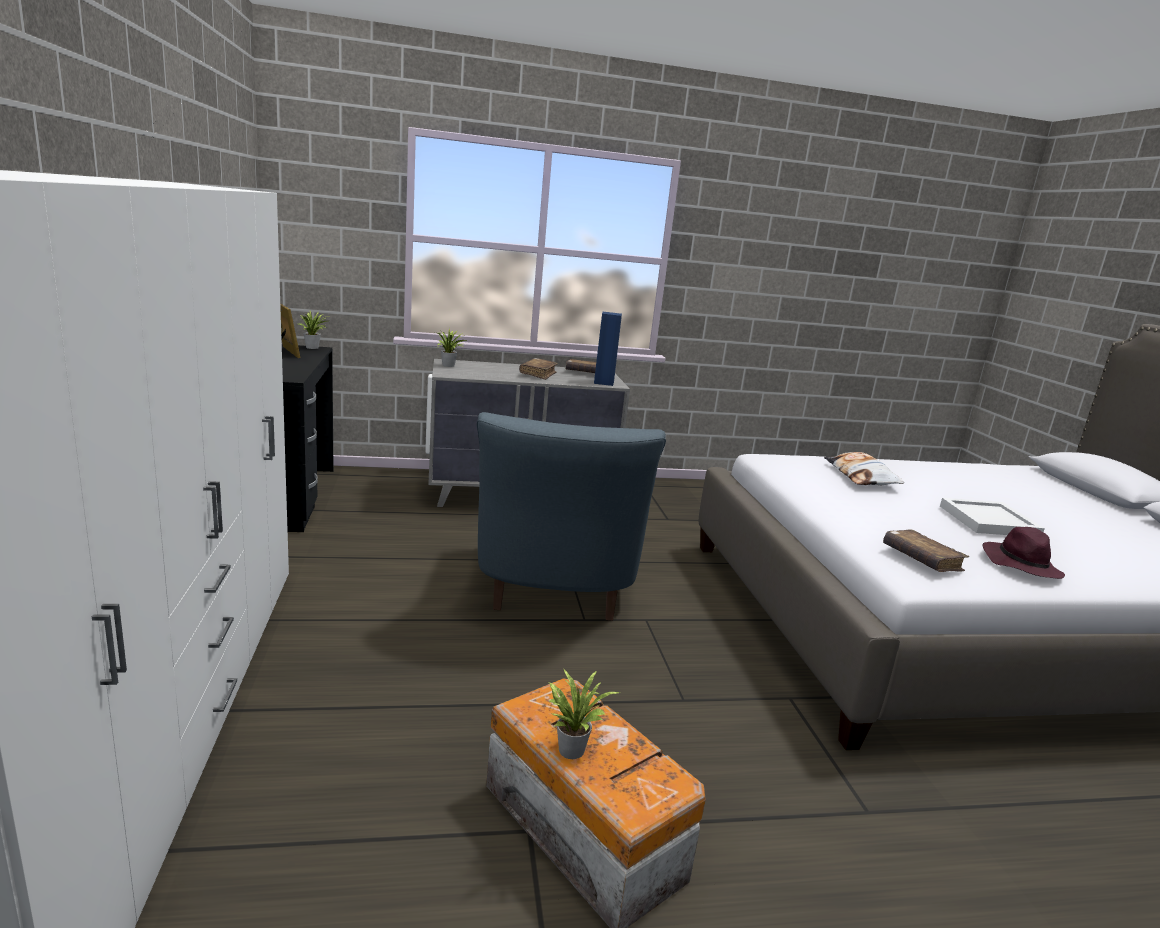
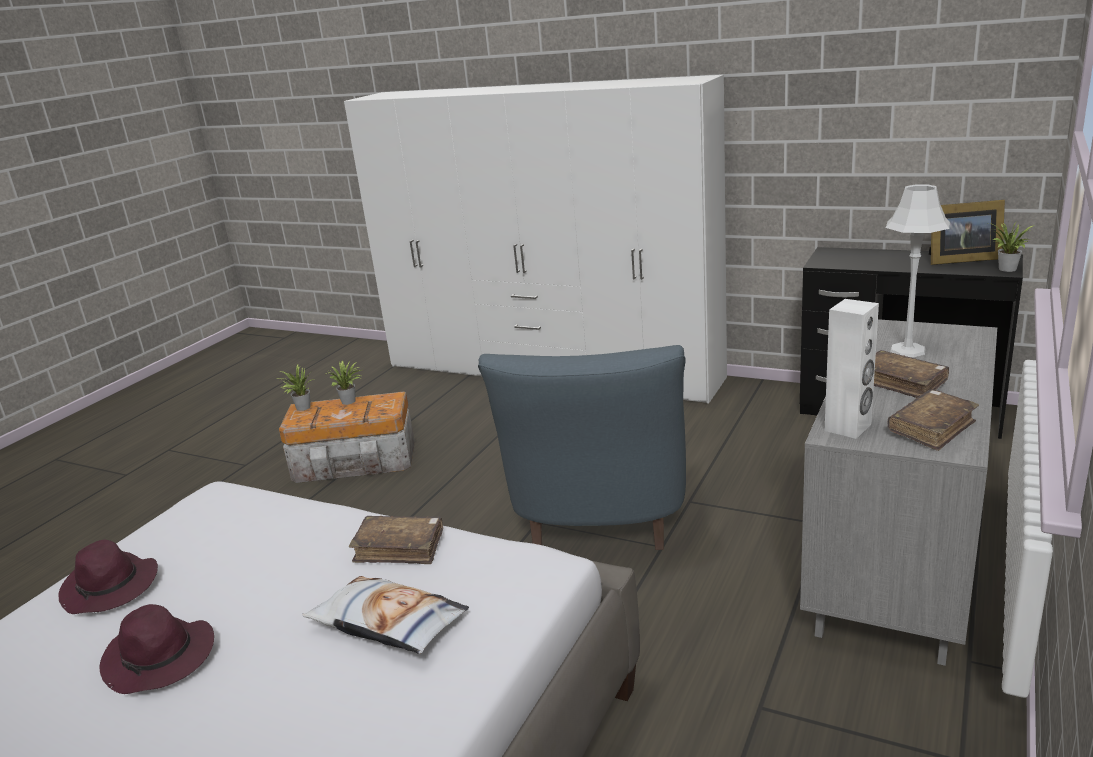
camera: 130 degrees right, 5 degrees up
(449, 365) = (939, 331): potted plant -> potted plant (301, 408)
(487, 371) = (908, 350): none -> grey table lamp
(554, 590) = (600, 520): blue armchair -> blue armchair turned 120 degrees counterclockwise
(604, 382) = (848, 427): blue speaker -> white speaker
(921, 559) = (217, 517): brown book -> brown book (400, 548)
(987, 520) = (161, 658): white tray -> purple hat

